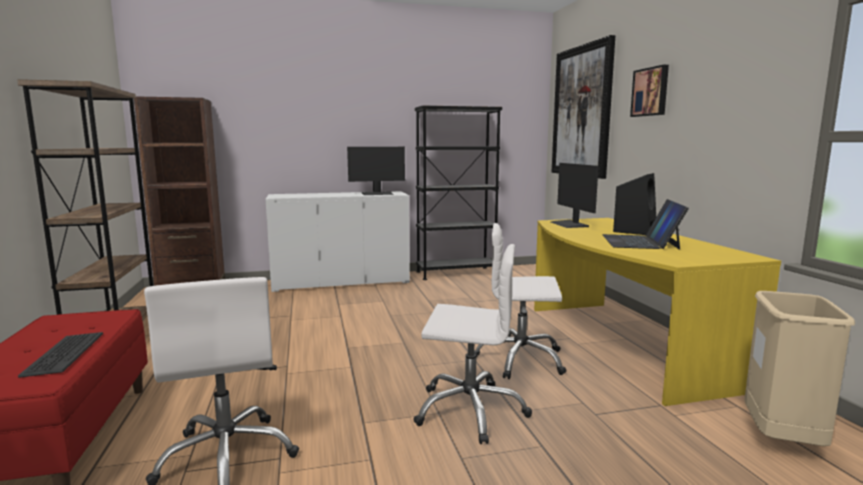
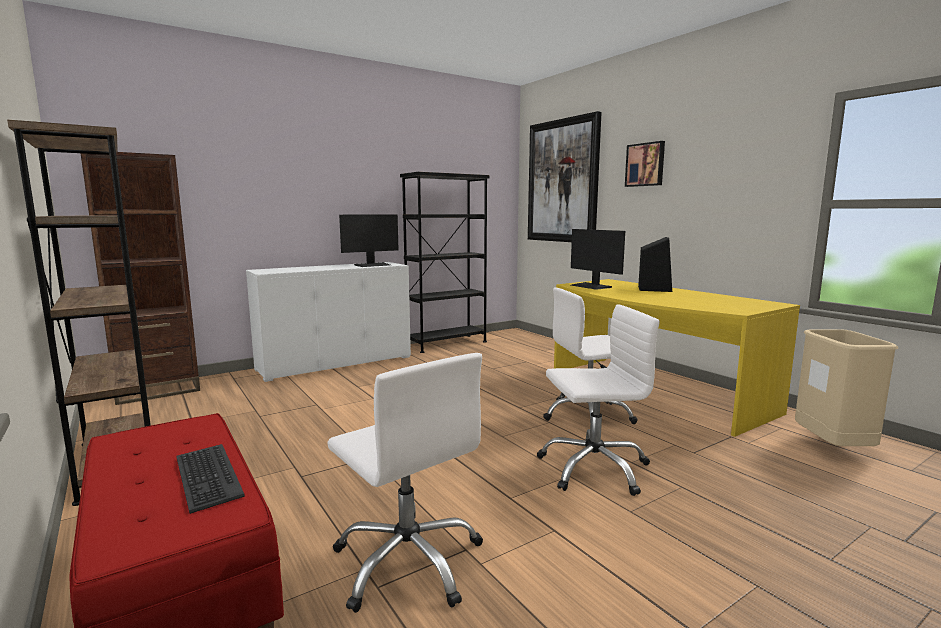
camera: 20 degrees left, 0 degrees up
(640, 242) = (678, 297): laptop -> none

